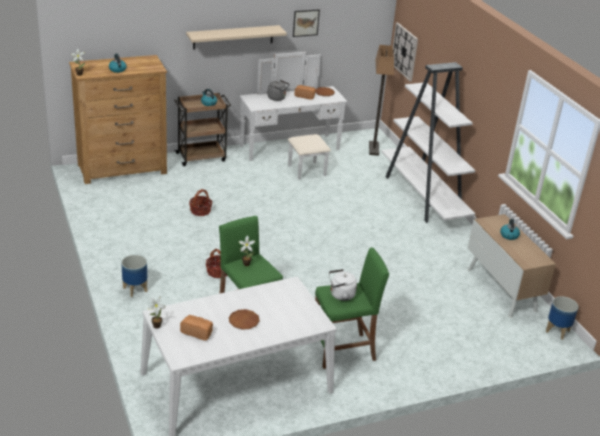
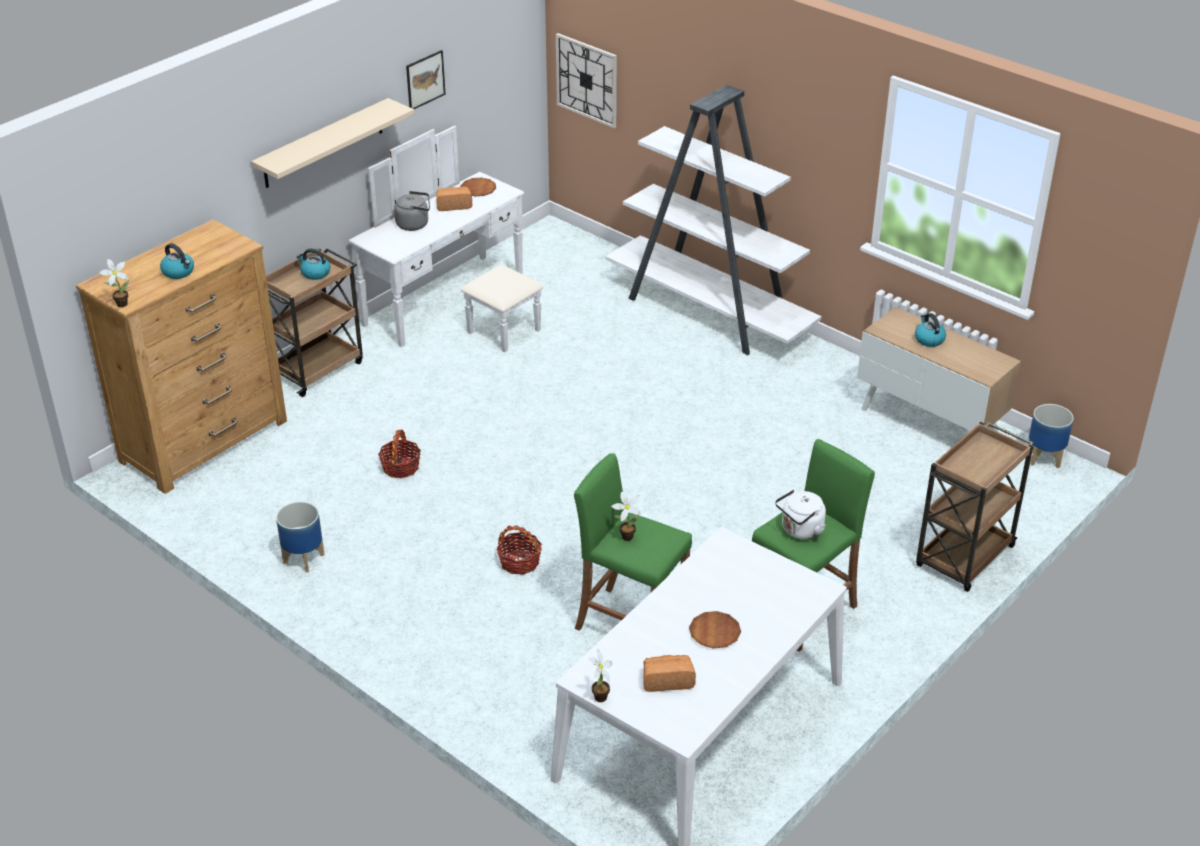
camera: 25 degrees left, 5 degrees up
(135, 290) = (420, 647): planter -> planter (304, 559)
(373, 149) = (572, 255): floor lamp -> none
(460, 361) = (964, 558): none -> brown cart

